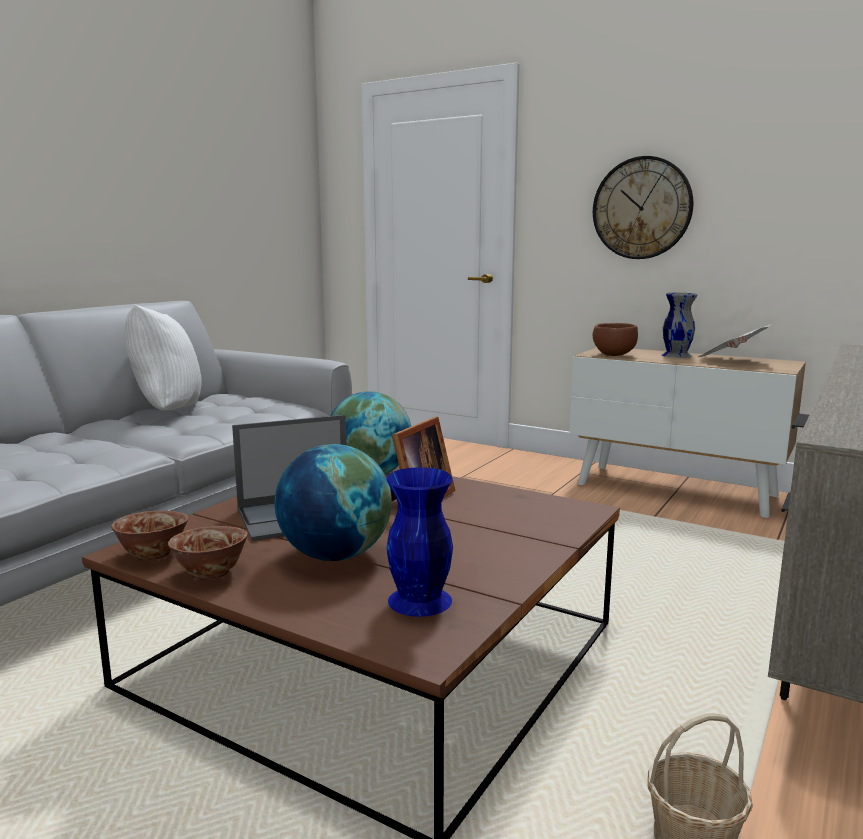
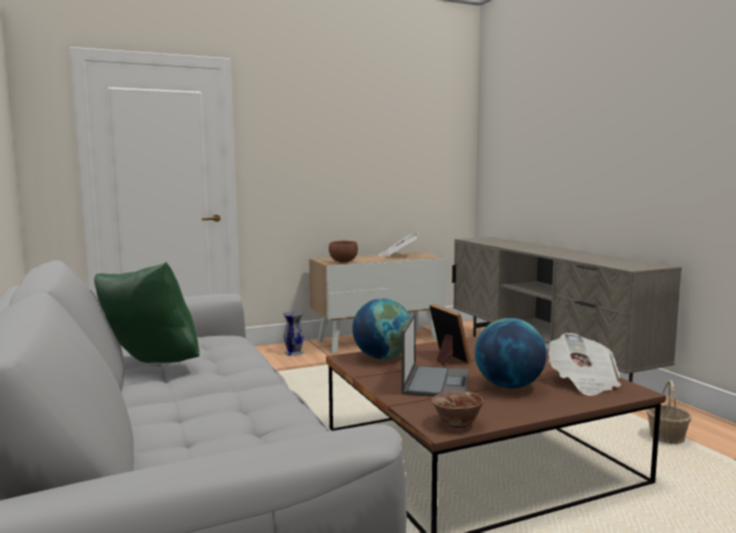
camera: 55 degrees left, 5 degrees down
(166, 411) = (149, 366): white pillow -> green pillow
(210, 573) = (505, 414): bowl -> none
(418, 601) = (582, 382): blue vase -> newspaper
(642, 208) = (326, 166): wall clock -> none
(676, 355) = (367, 257): grey vase -> grey vase (293, 352)

